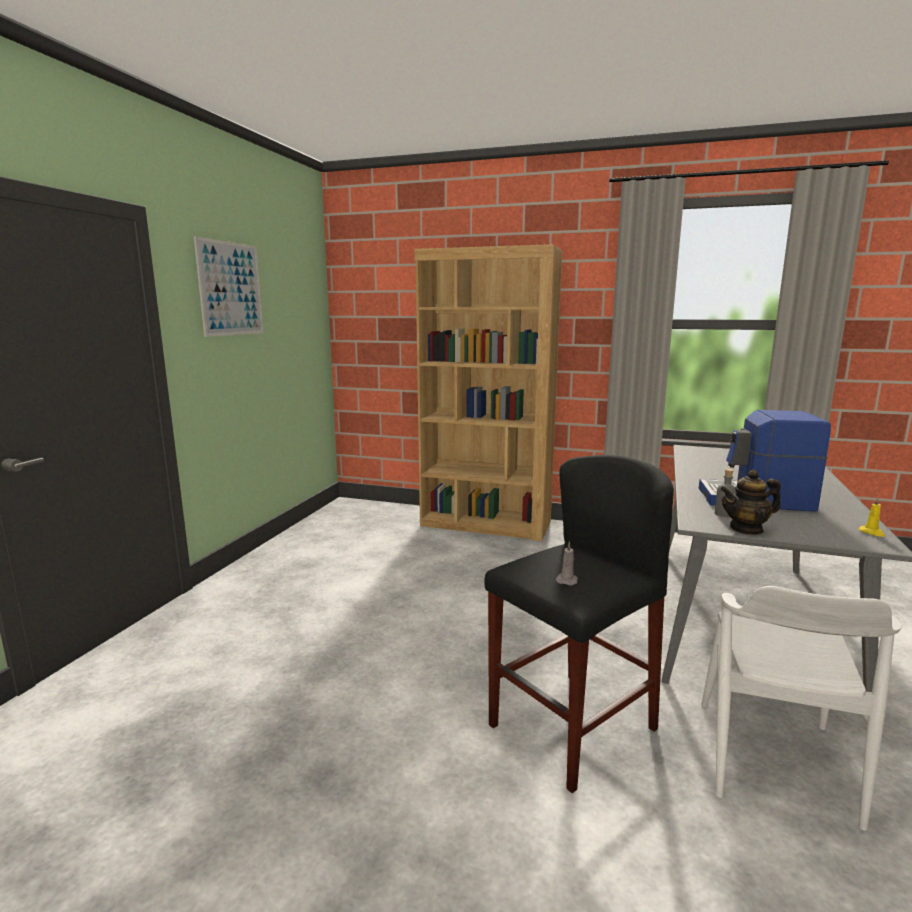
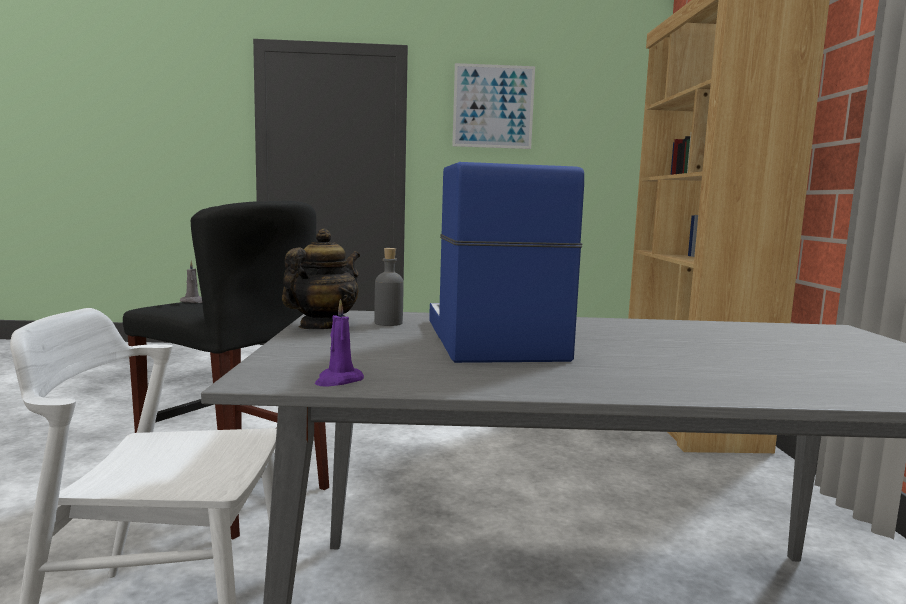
camera: 70 degrees right, 5 degrees down
(746, 529) = (323, 327): teapot -> teapot turned 60 degrees clockwise
(872, 532) = (338, 381): yellow candle -> purple candle

